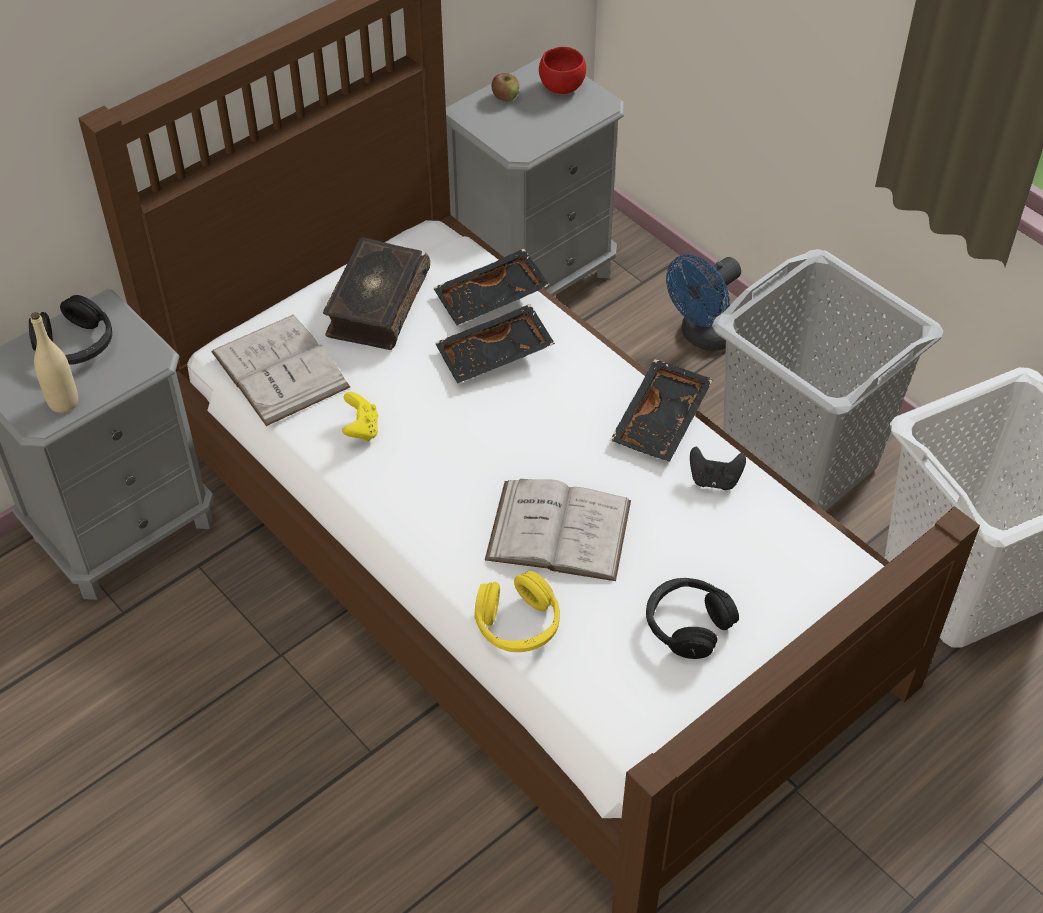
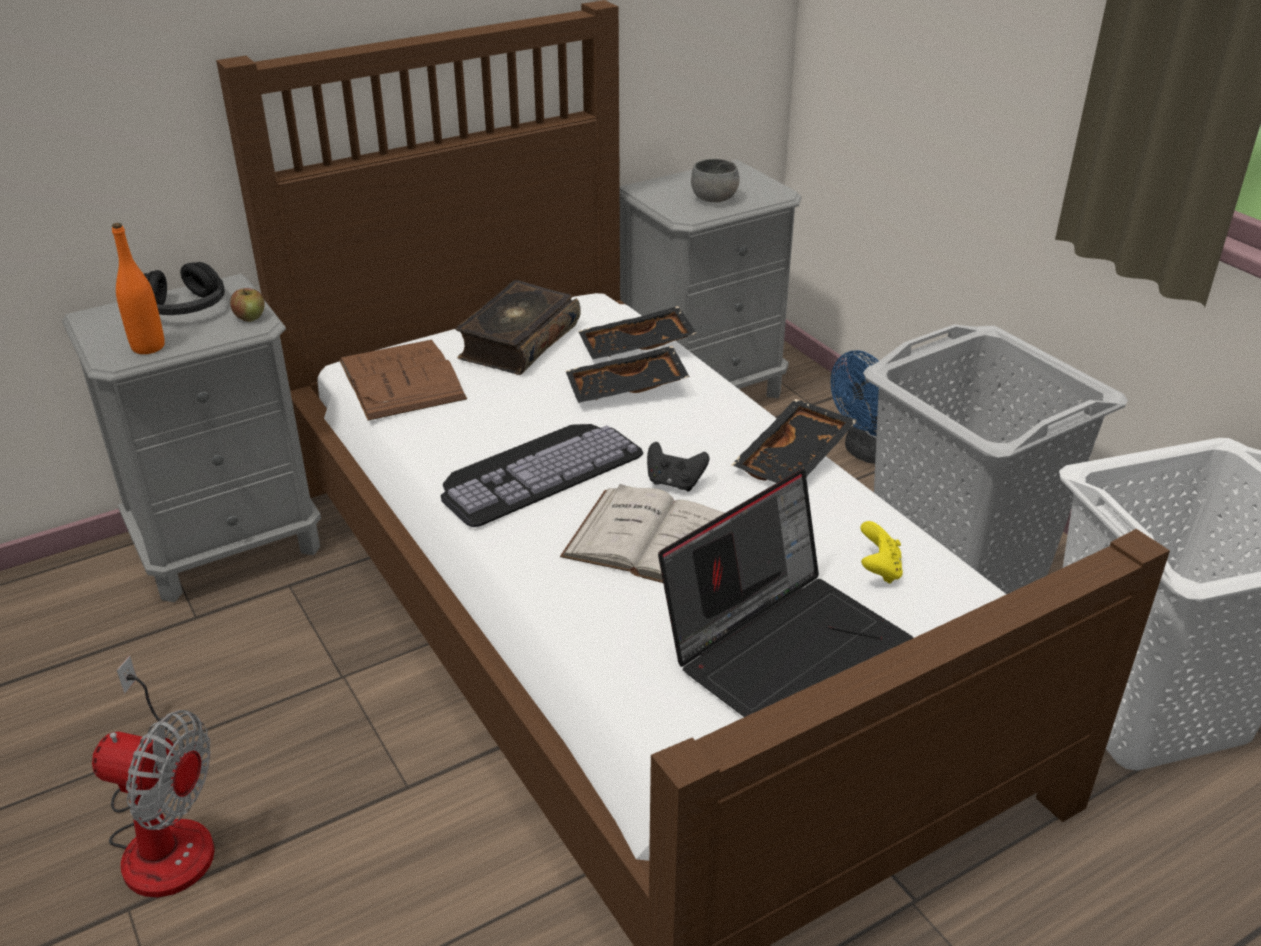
camera: 10 degrees right, 15 degrees down
(63, 402) = (148, 347): beige bottle -> orange bottle
(182, 825) = (165, 833): none -> fan
(280, 369) = (401, 379): white book -> brown book
(361, 429) = (465, 433): yellow game controller -> yellow game controller (879, 570)
(439, 464) = (538, 469): none -> keyboard
(505, 96) = (684, 182): apple -> apple (250, 317)
(518, 624) = (579, 622): yellow headphones -> none
(541, 120) = (714, 199): none -> grey bowl
(561, 86) = (741, 180): red bowl -> none
(687, 624) = (786, 646): black headphones -> laptop
(714, 480) = (845, 514): black game controller -> black game controller (674, 483)

